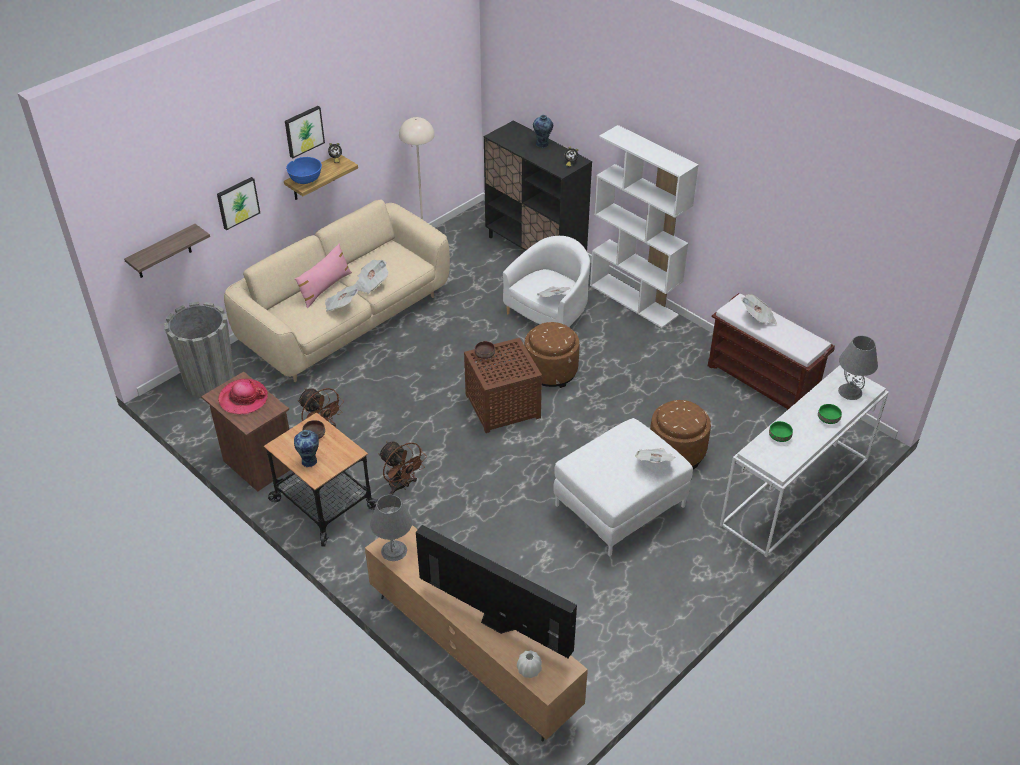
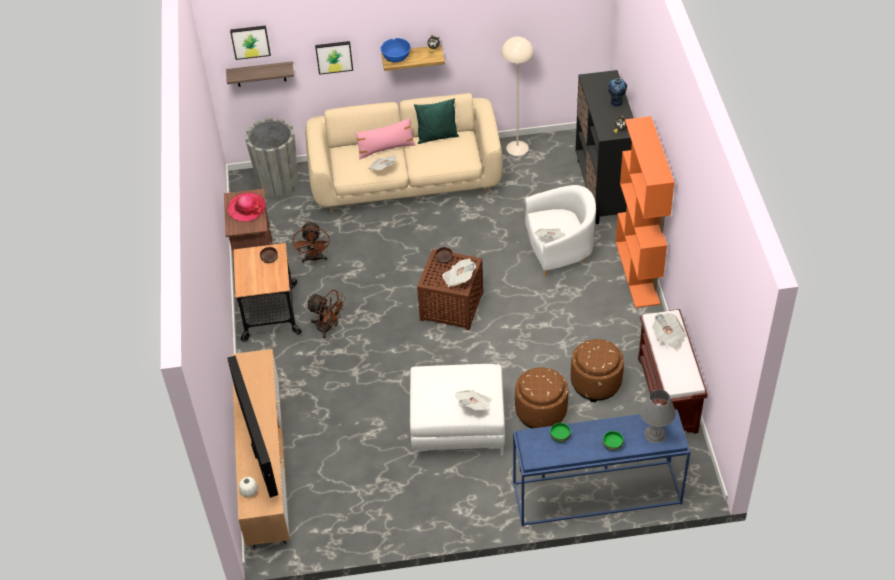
camera: 40 degrees right, 5 degrees up
(303, 131) = (406, 19): picture -> picture (250, 41)
(309, 460) = (250, 275): vase -> none
(366, 257) = (437, 137): none -> green pillow
(371, 284) = (420, 161): newspaper -> newspaper (458, 278)
(393, 550) = (246, 366): grey table lamp -> none
(401, 486) = (328, 328): brown fan -> brown fan turned 60 degrees counterclockwise
(551, 371) = (513, 298): brown ottoman -> brown ottoman (596, 383)
(634, 300) = (638, 273): white bookcase -> orange bookcase
(795, 493) = (596, 494): white console table -> blue console table

